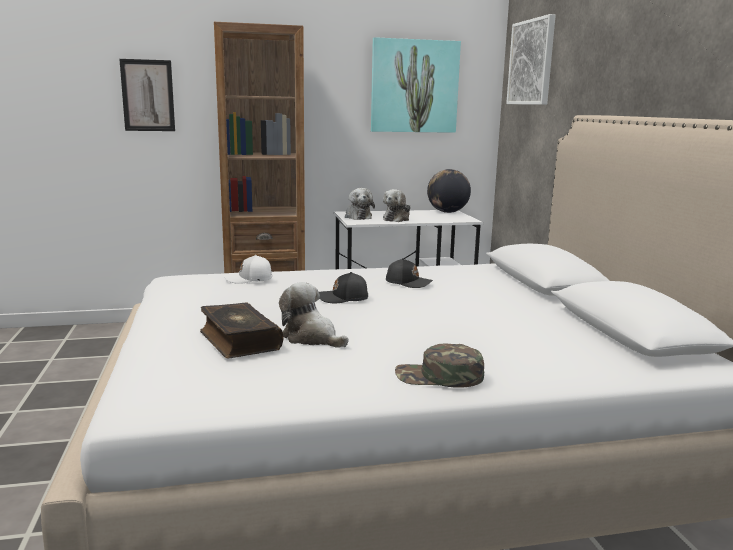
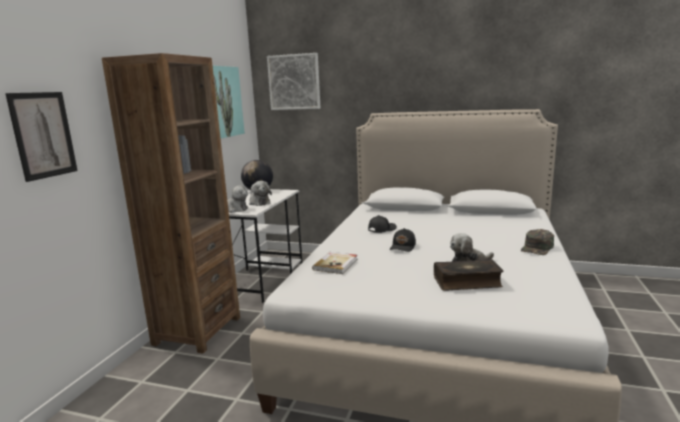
camera: 60 degrees left, 0 degrees up
(249, 279) = (336, 264): white cap -> book

